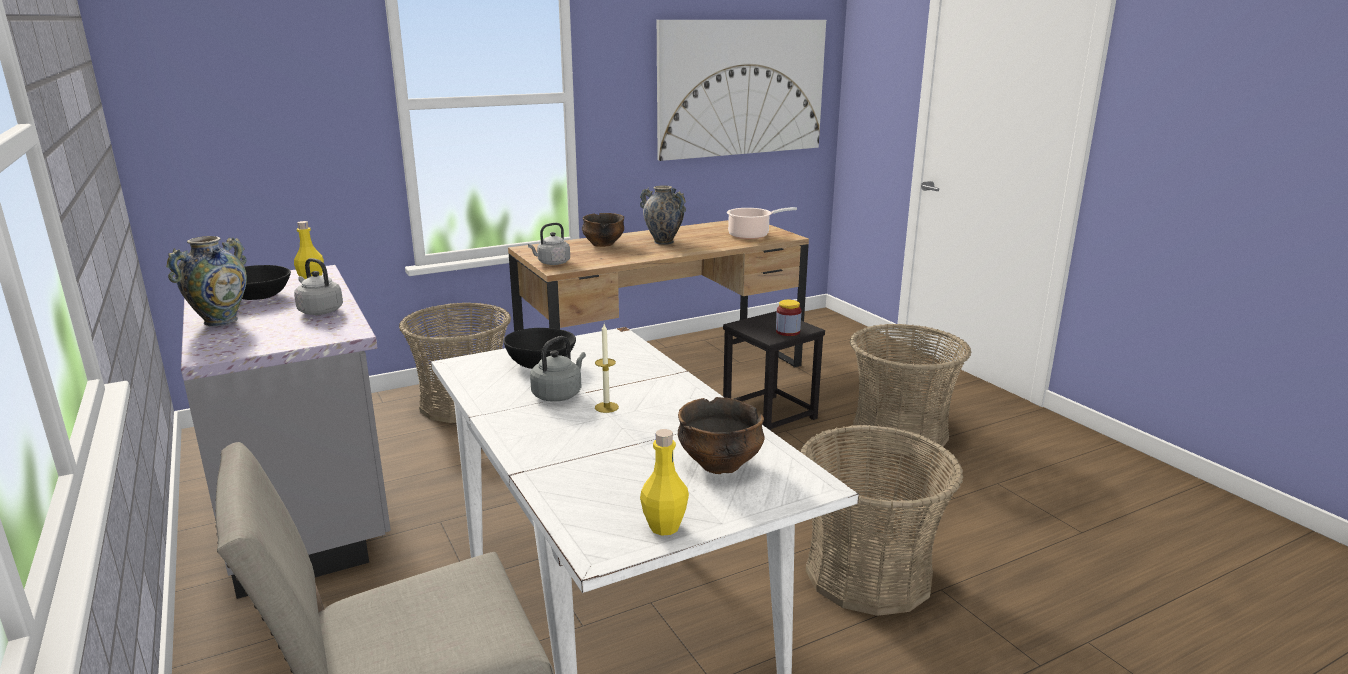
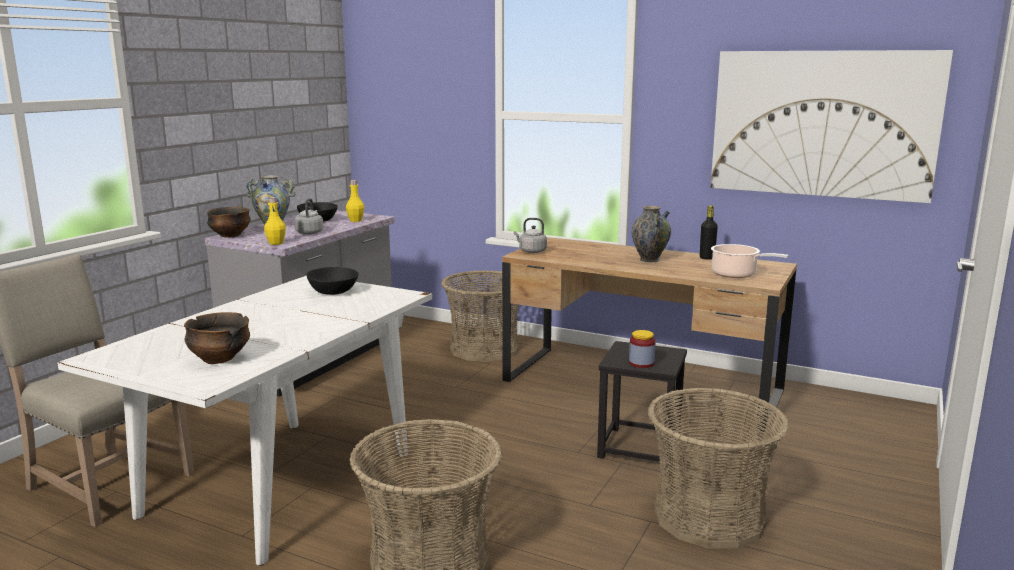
camera: 55 degrees right, 5 degrees down
(559, 394) = (289, 306): grey kettle -> none
(603, 244) = (603, 250): bowl -> bowl (230, 236)
(606, 407) = (281, 319): candle -> none
(664, 527) = (125, 364): yellow bottle -> yellow bottle (276, 243)
(691, 229) = (707, 258): none -> black bottle

